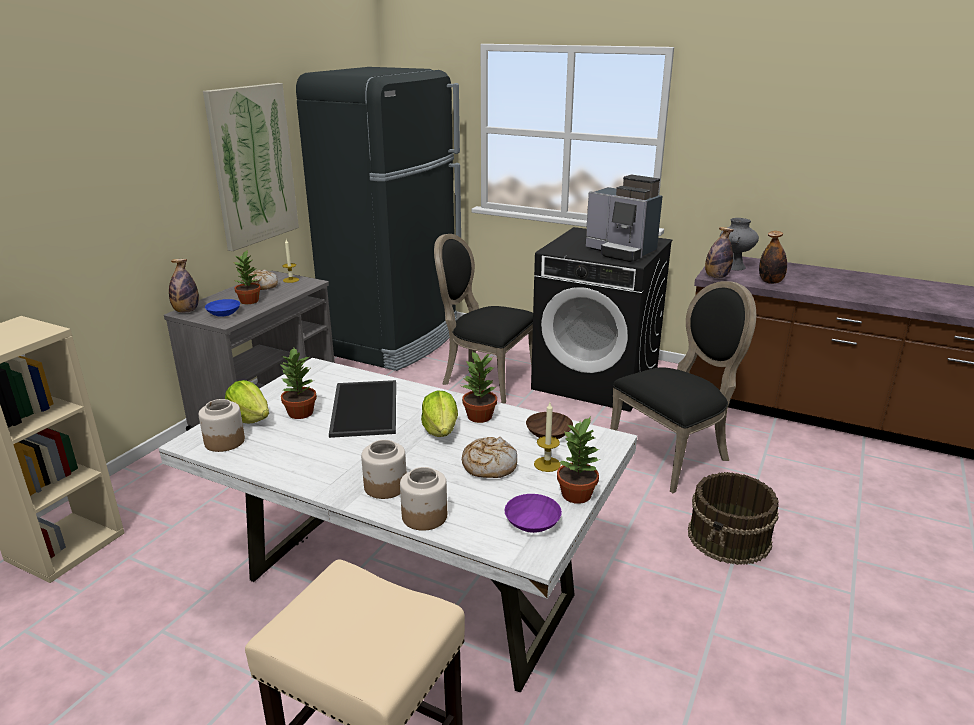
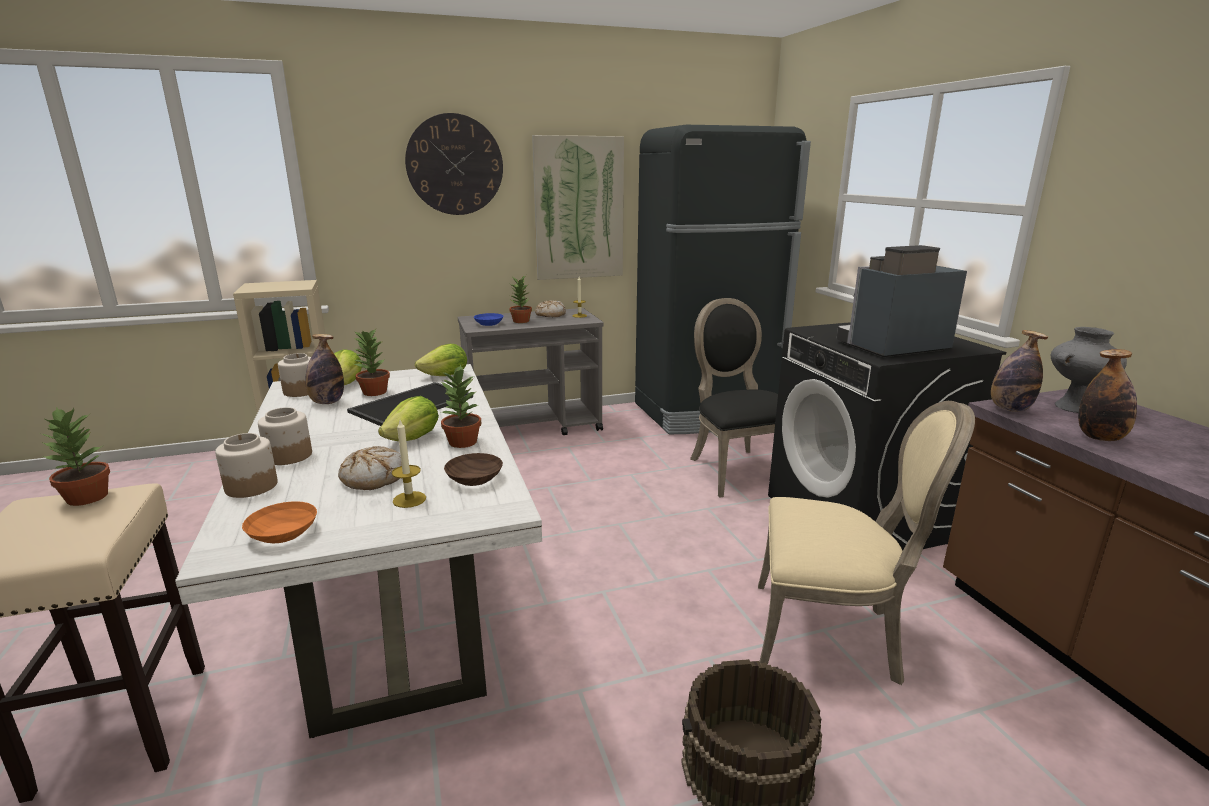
camera: 45 degrees right, 5 degrees down
(134, 136) = (455, 165): none -> wall clock
(186, 311) = (473, 317): bottle -> bottle (327, 402)
(323, 375) = (445, 376): none -> lettuce
(533, 521) = (285, 533): purple bowl -> orange bowl
(577, 495) = (363, 535): potted plant -> potted plant (87, 498)
(621, 252) = (891, 347): coffee machine -> coffee machine turned 75 degrees clockwise
(674, 455) = (830, 636): black chair -> beige chair

